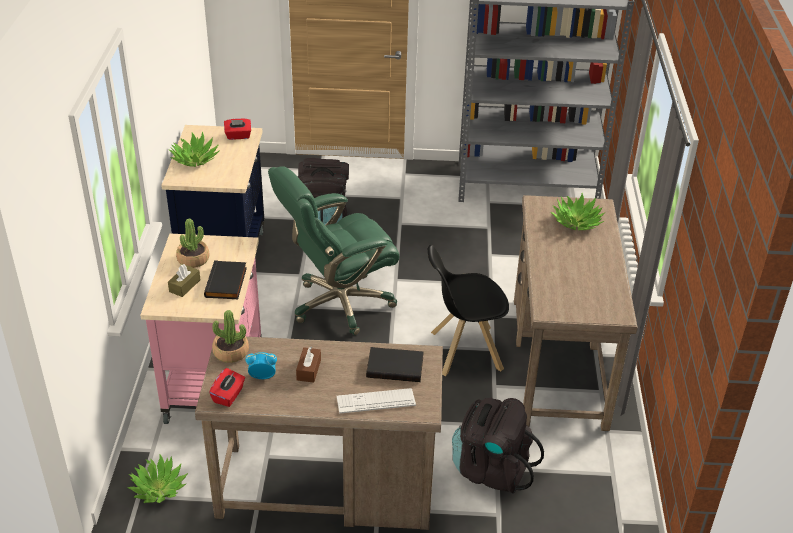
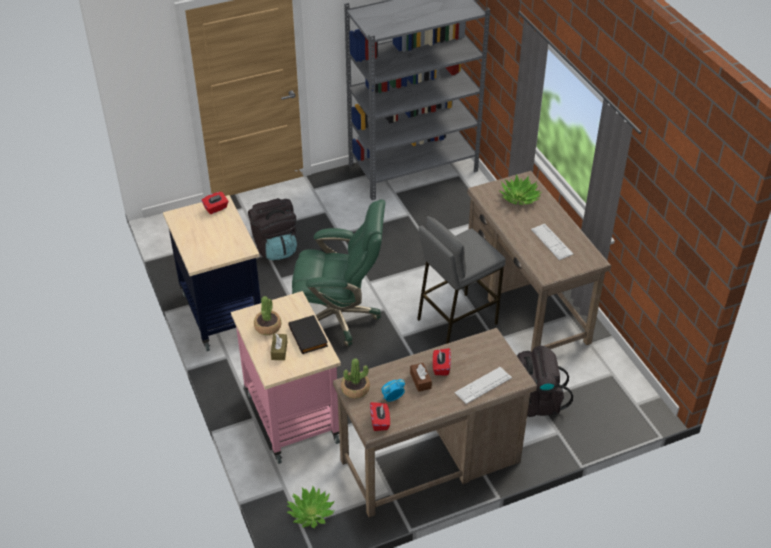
camera: 25 degrees left, 5 degrees up
(195, 159) = (198, 241): potted plant -> none
(338, 305) = (340, 319): green office chair -> green office chair turned 120 degrees counterclockwise
(343, 364) = (441, 367): none -> red tissue box
(395, 366) = (477, 355): black book -> none
(463, 350) = (456, 321): black chair -> grey stool
(580, 279) = (551, 242): none -> keyboard

